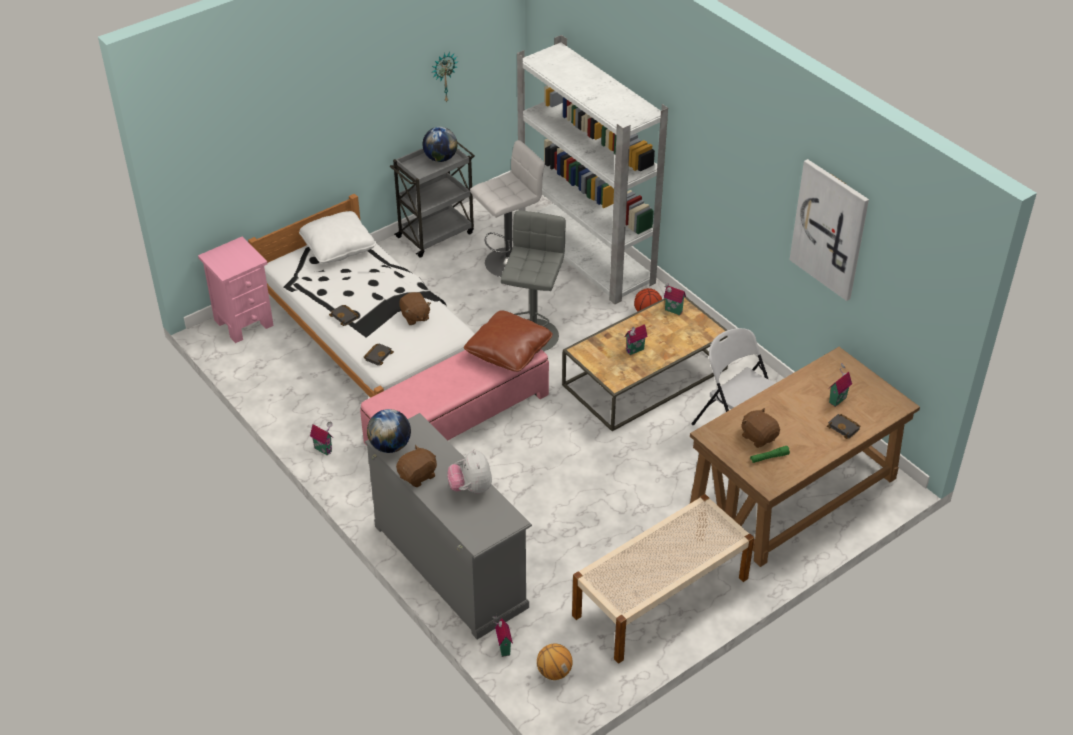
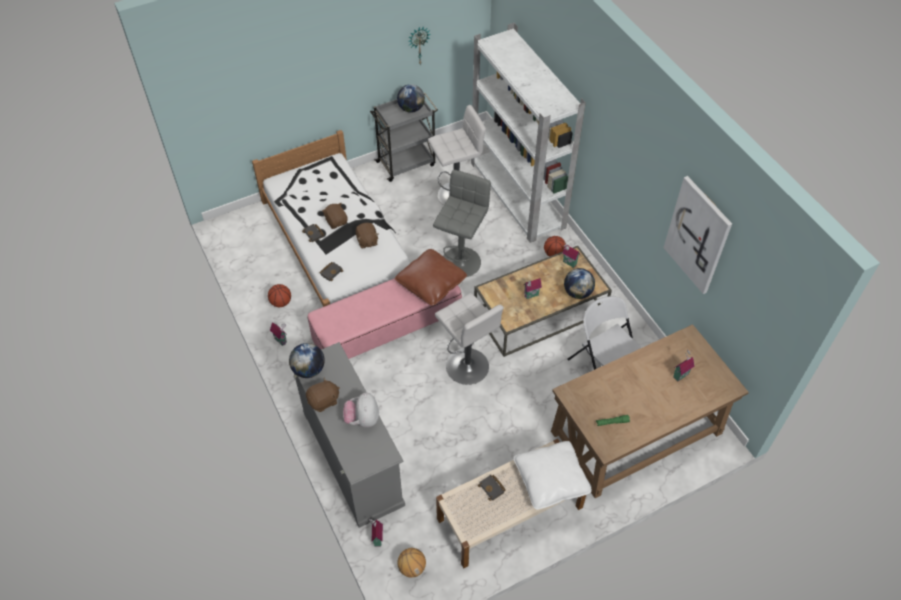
camera: 10 degrees right, 10 degrees up
(244, 323) = (247, 221): pink nightstand -> none
(313, 408) = (281, 302): none -> basketball
(338, 247) = (322, 171): white pillow -> white pillow (551, 480)
(569, 448) = (467, 367): none -> white stool
(691, 340) = (577, 292): none -> globe
(758, 437) = (608, 401): brown plush toy -> brown plush toy (336, 221)
(844, 428) = (680, 403): black book -> black book (492, 488)

